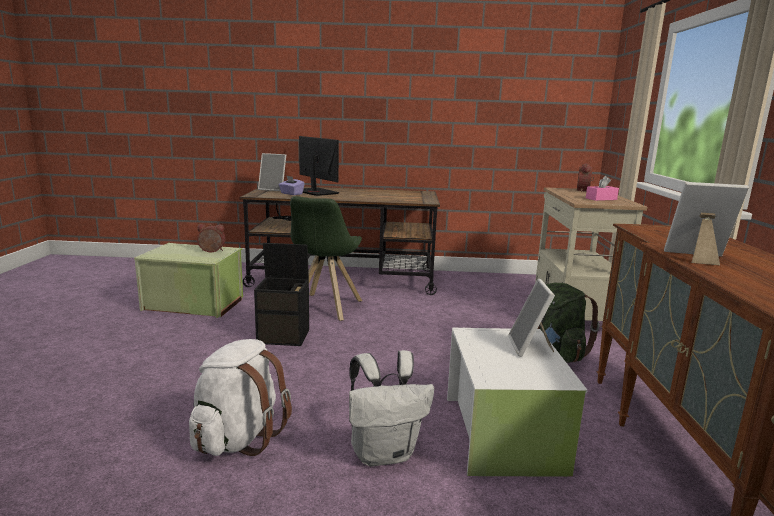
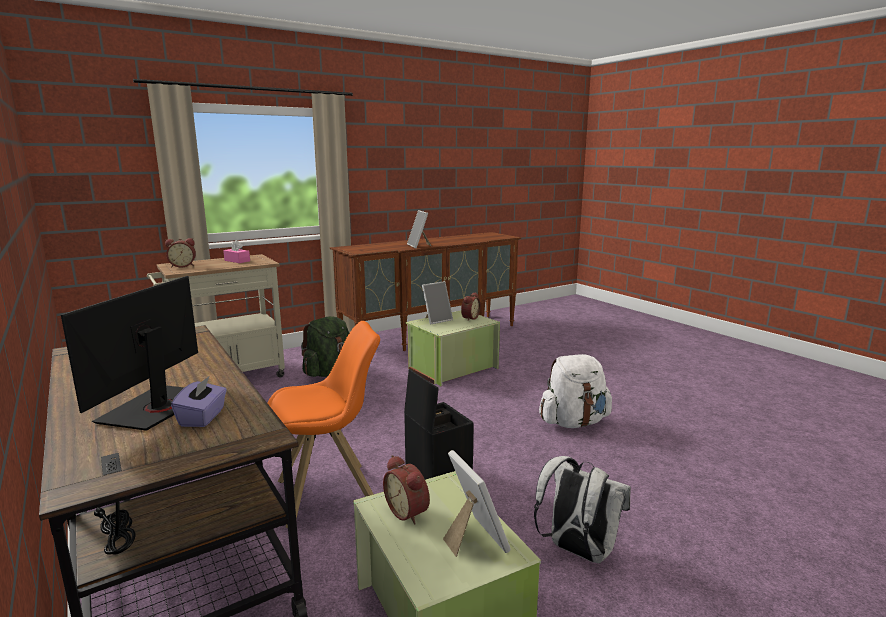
camera: 125 degrees left, 0 degrees up
(273, 189) = (152, 455): picture frame -> picture frame (473, 539)
(325, 307) = (328, 494): green chair -> orange chair
(384, 453) = (514, 386): white backpack -> white backpack (577, 551)
(504, 433) = (451, 368): white storage box -> green storage box
(520, 373) = (469, 318): none -> alarm clock

